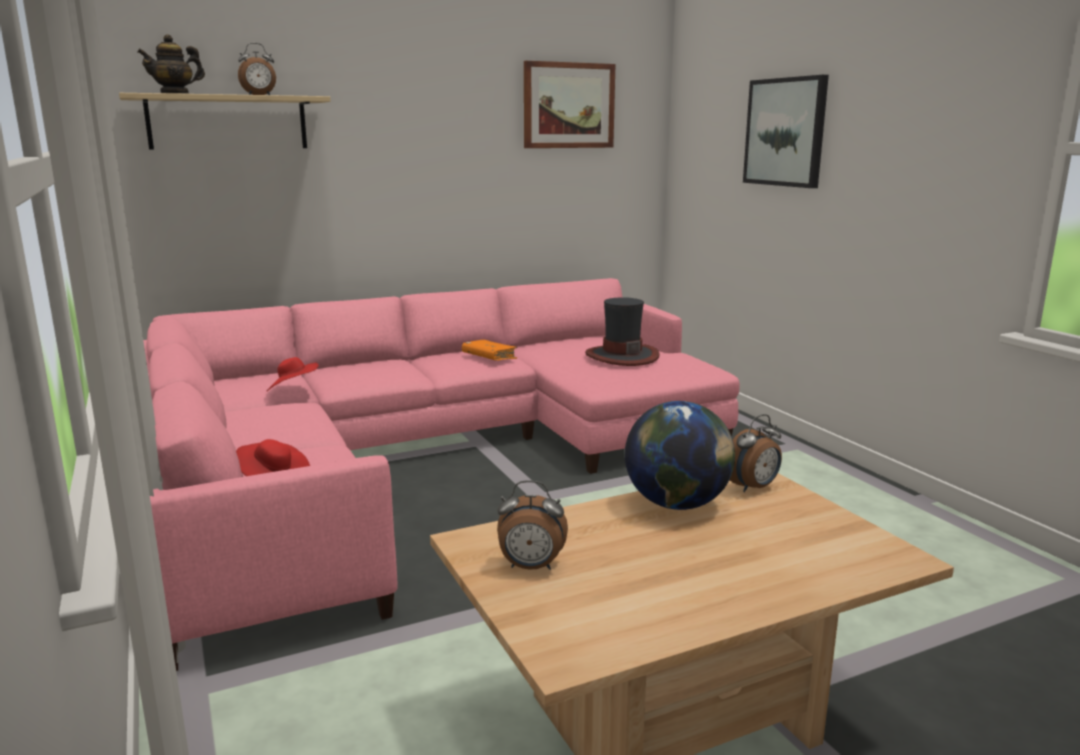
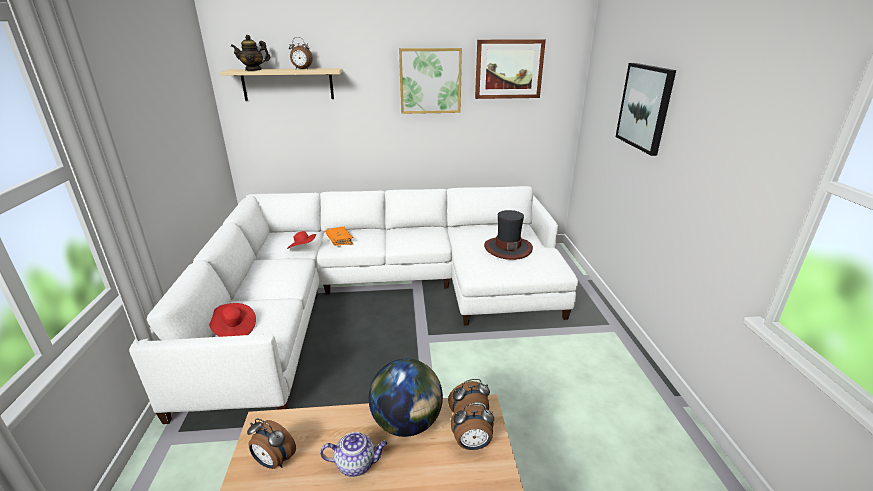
camera: 20 degrees right, 10 degrees up
(422, 460) = (377, 294): pink sofa -> white sofa
(458, 121) = (430, 81): none -> picture
(489, 357) = (427, 236): orange book -> orange book (339, 240)
(652, 546) = (356, 464): none -> teapot
(780, 506) = (472, 444): none -> alarm clock

